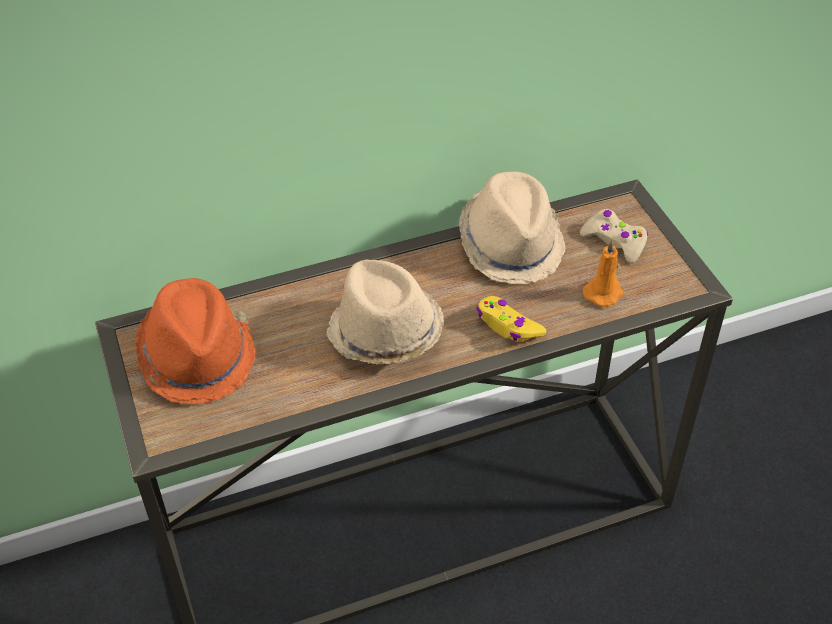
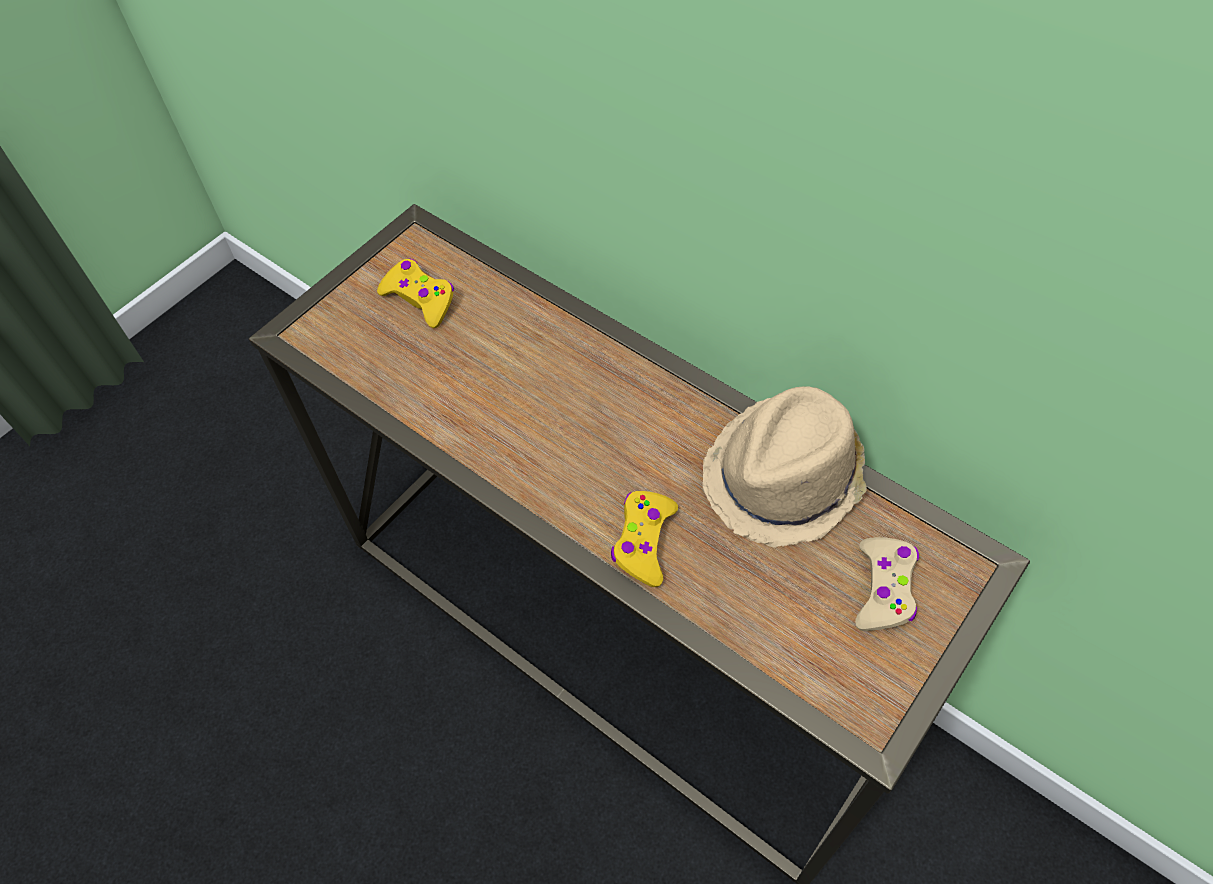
camera: 60 degrees right, 10 degrees up
(198, 356) = (420, 299): orange hat -> yellow game controller
(384, 333) = (552, 430): beige hat -> none
(604, 292) = (780, 620): orange candle -> none

